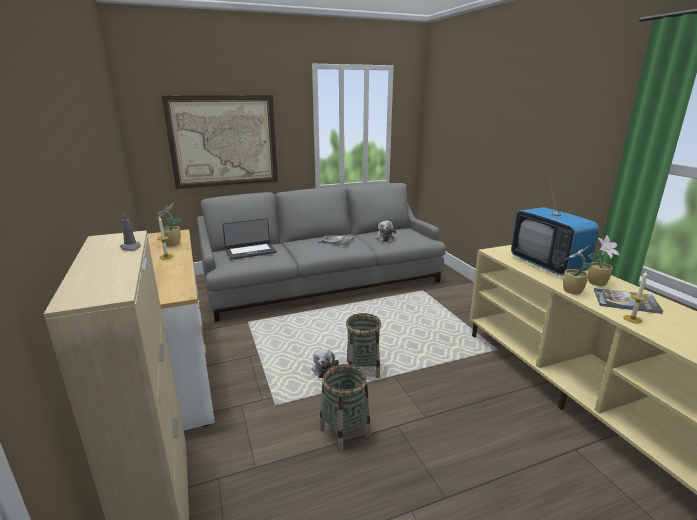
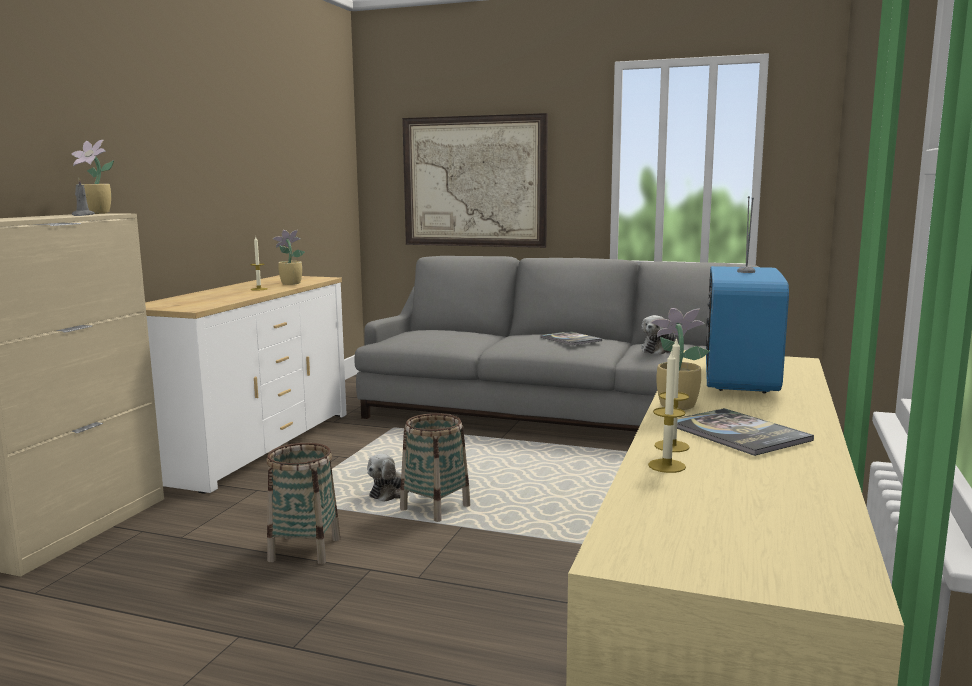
camera: 40 degrees right, 10 degrees down
(250, 251) = (439, 332): laptop -> none
(598, 283) = (764, 410): potted plant -> potted plant (97, 213)
(660, 332) = (666, 466): none -> candle

